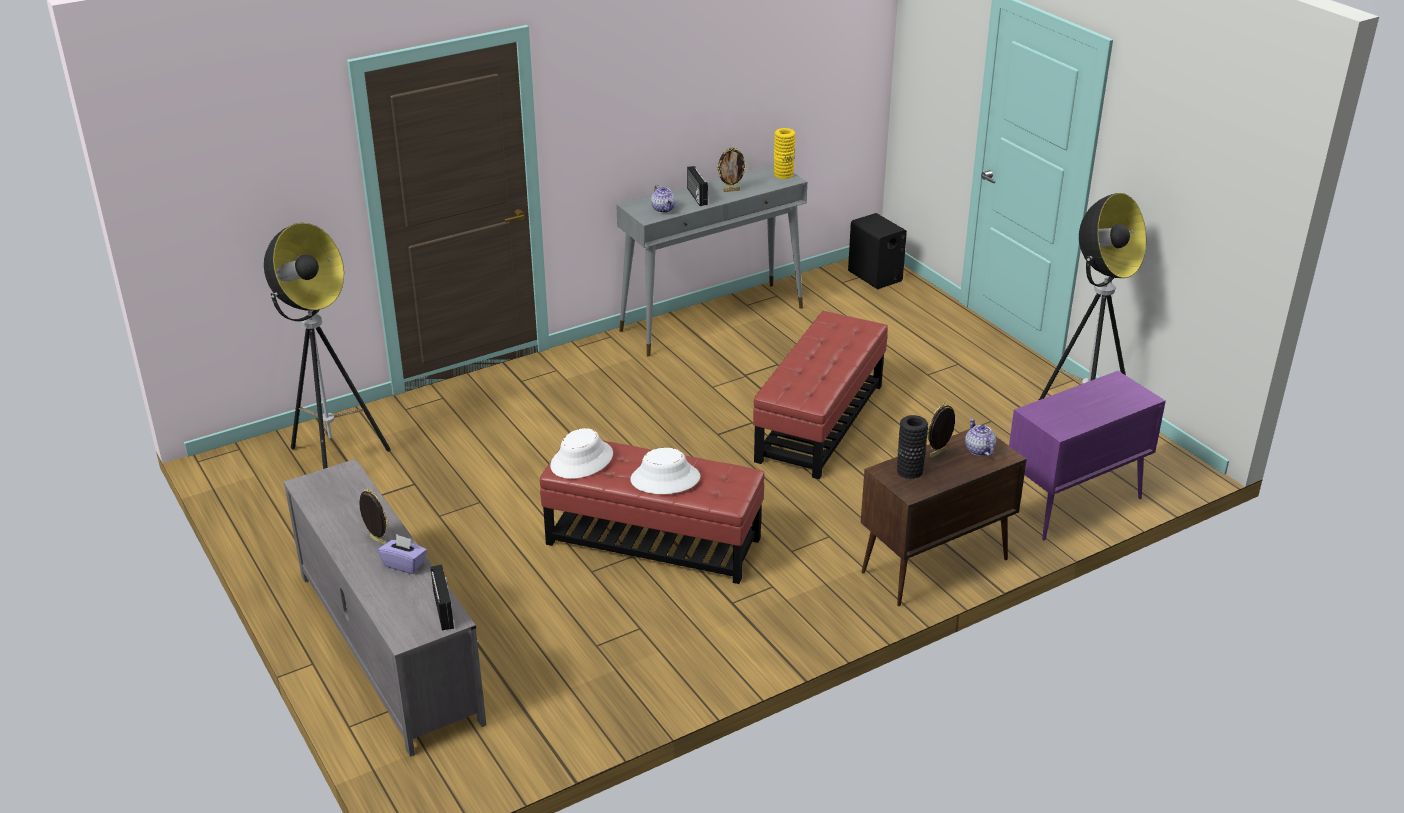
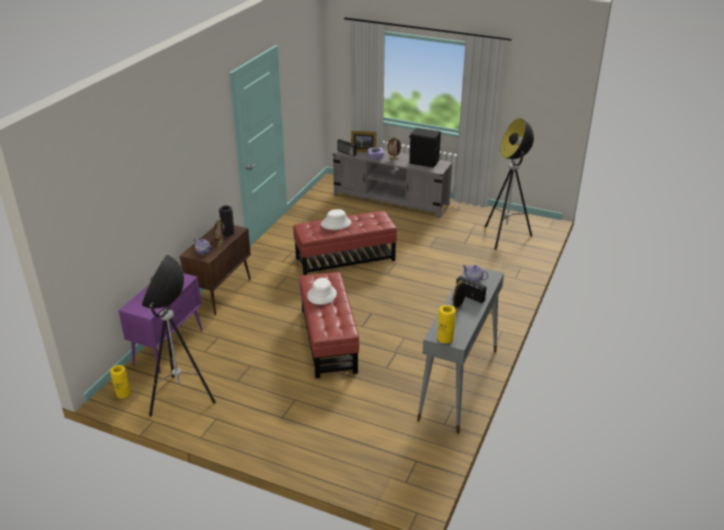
camera: 145 degrees right, 0 degrees up
(399, 601) = (362, 150): none -> picture frame
(582, 460) = (376, 218): white hat -> white hat (321, 295)
(875, 276) = (399, 480): black speaker -> black speaker (424, 162)
(1165, 463) = (123, 394): none -> yellow vase

